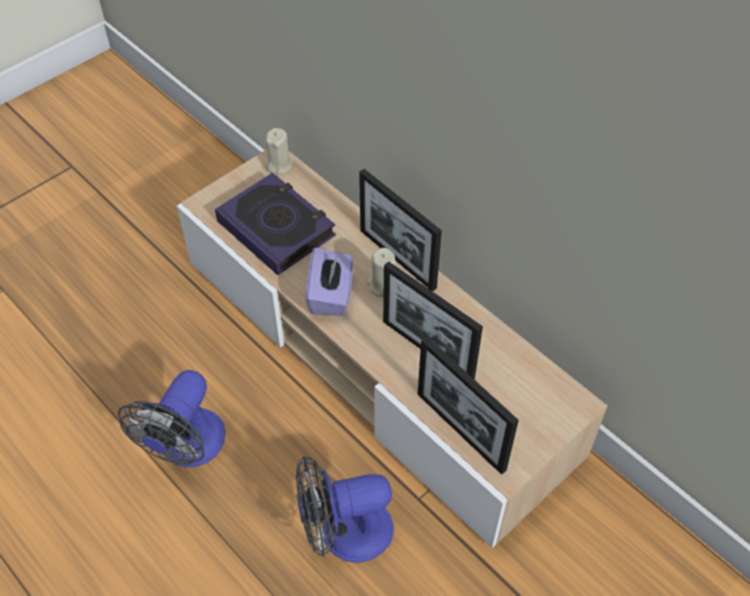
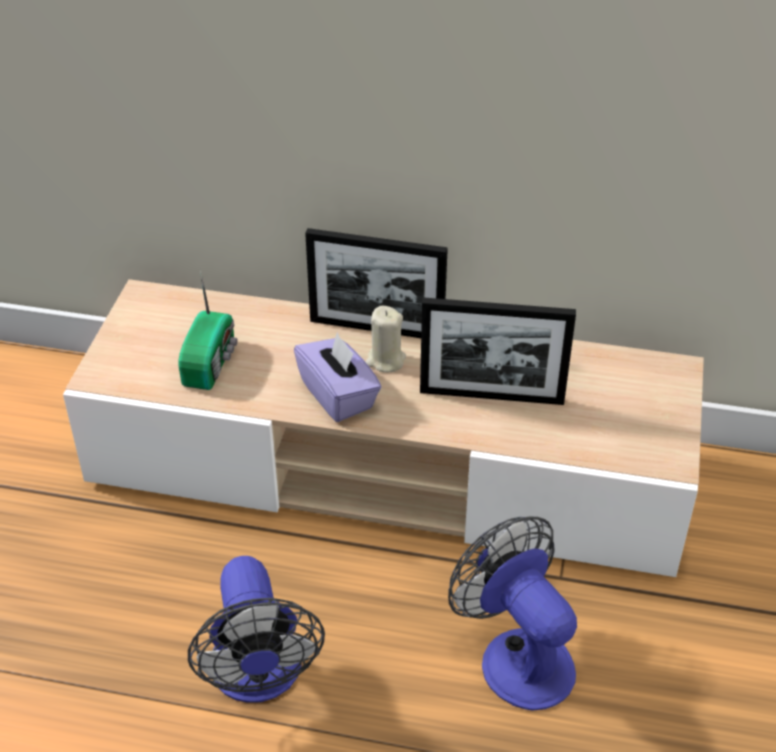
camera: 35 degrees left, 10 degrees down
(276, 228) = (211, 361): book -> radio
(279, 165) = (153, 300): beige candle -> none
(344, 533) = (516, 655): fan -> fan turned 105 degrees clockwise
(460, 431) = (596, 449): picture frame -> none

